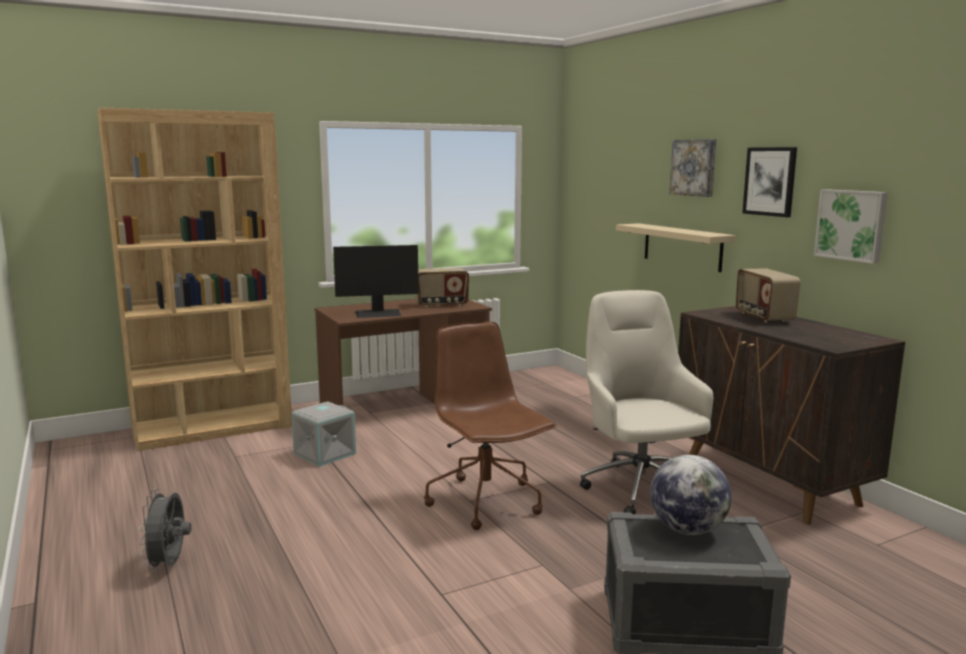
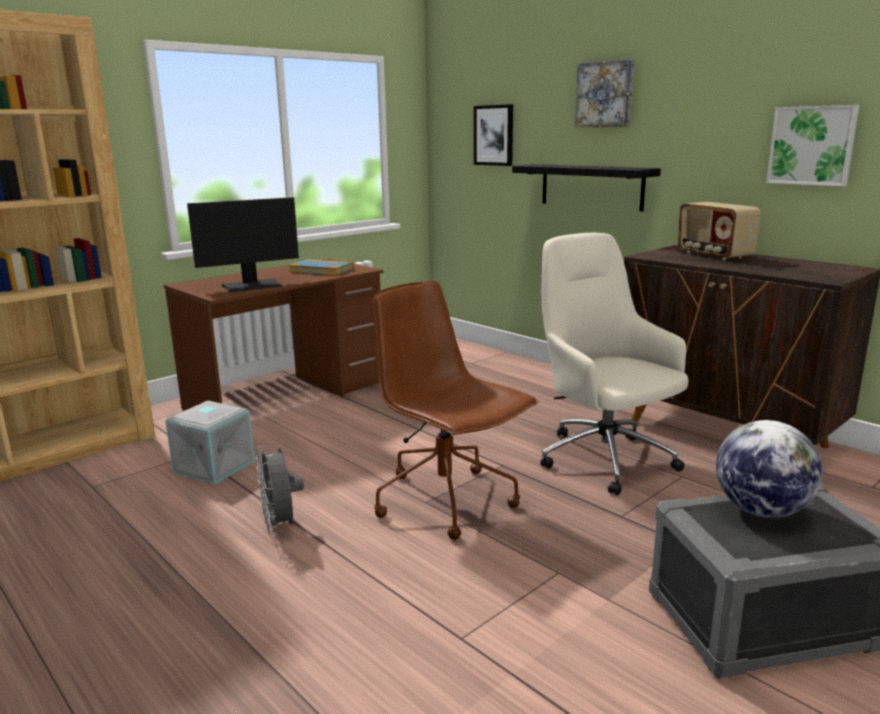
camera: 15 degrees left, 5 degrees up
(169, 565) = (54, 669): grey fan -> grey fan (281, 526)
(441, 305) = (321, 270): radio -> book
(682, 246) = (591, 186): beige shelf -> black shelf
(770, 181) = (706, 103): picture -> picture (494, 135)

